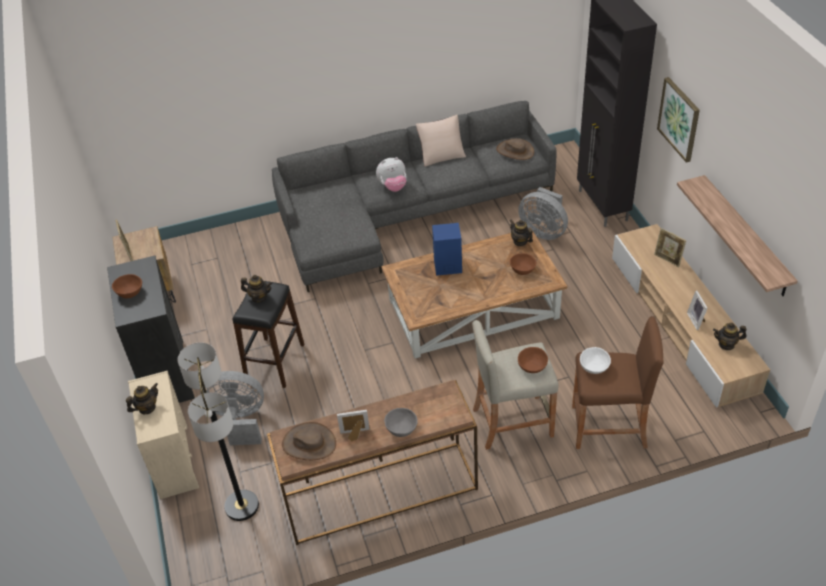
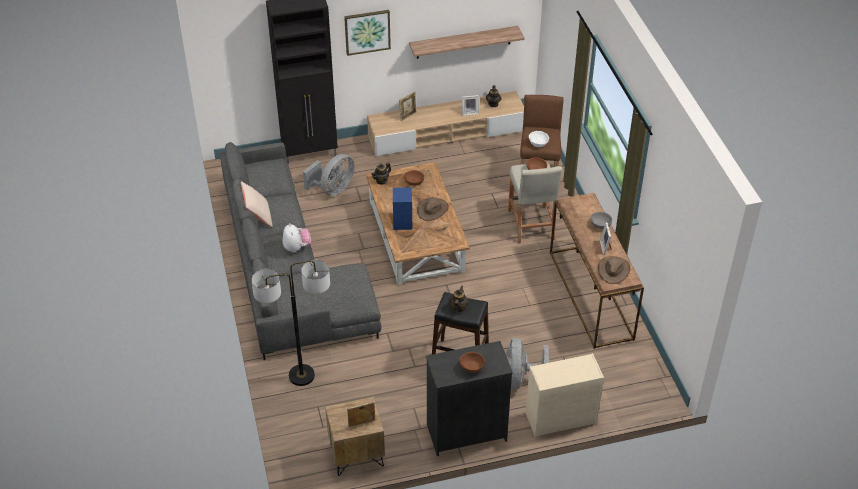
camera: 90 degrees left, 0 degrees up
(147, 408) = (568, 375): teapot -> none
(242, 506) = (602, 372): floor lamp -> floor lamp (301, 375)
(515, 151) = (268, 171): brown hat -> brown hat (432, 209)

